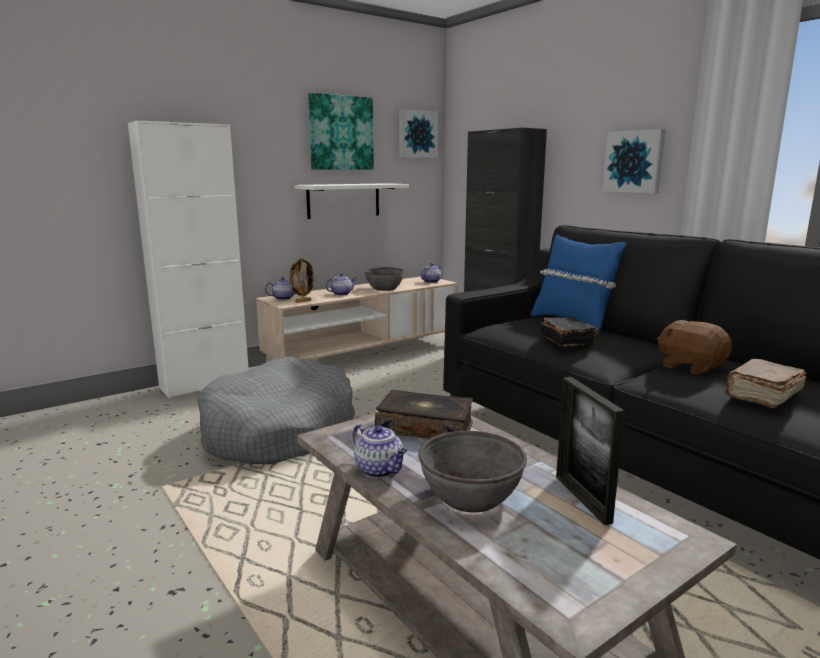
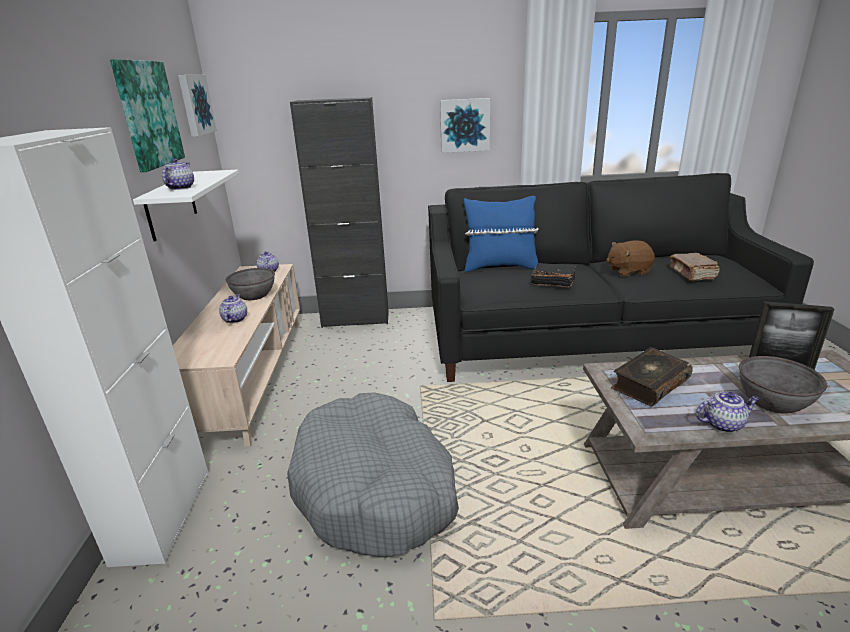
camera: 55 degrees left, 10 degrees up
(284, 298) = (191, 353): teapot -> teapot (180, 188)
(303, 301) = (227, 346): picture frame -> none

